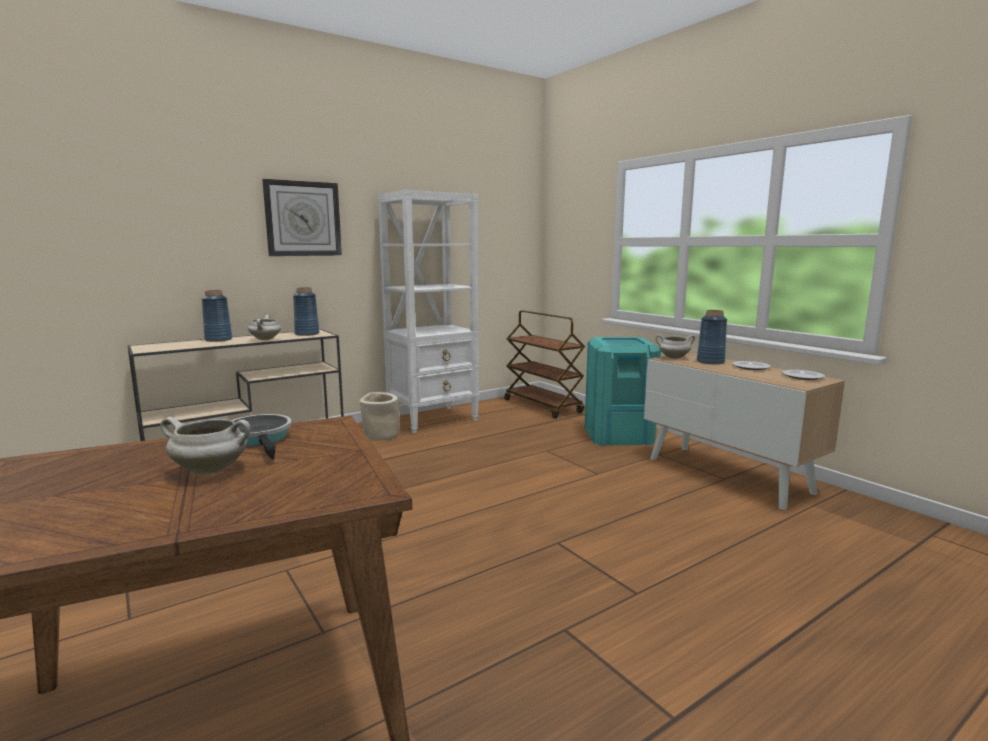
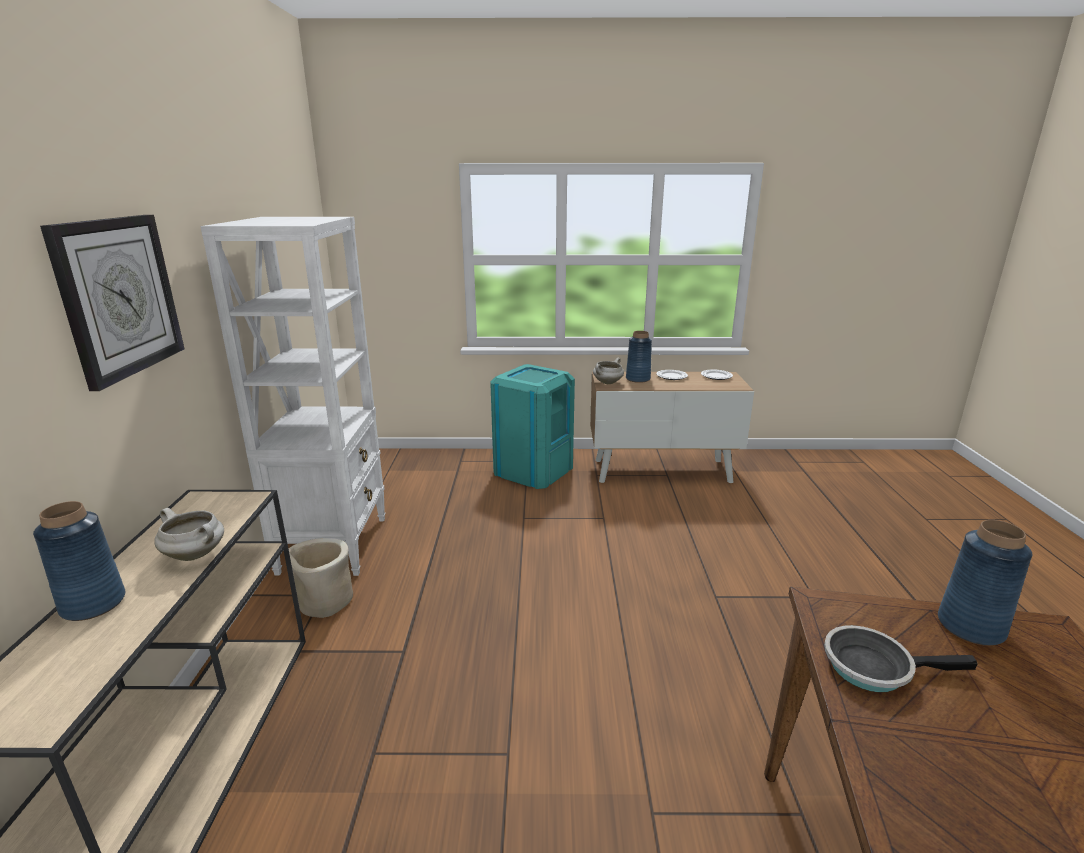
camera: 55 degrees left, 10 degrees up
(212, 470) = (993, 722): white cooking pot -> none
(307, 334) = (211, 509): blue vase -> blue vase (970, 627)
(543, 406) = (406, 468): brown cart -> none

